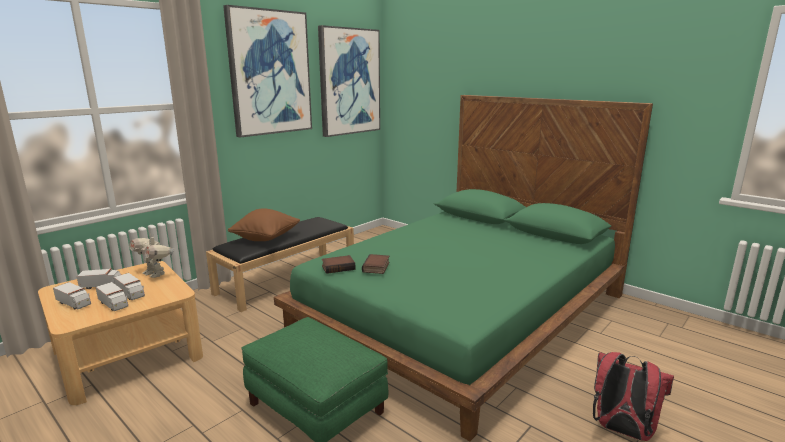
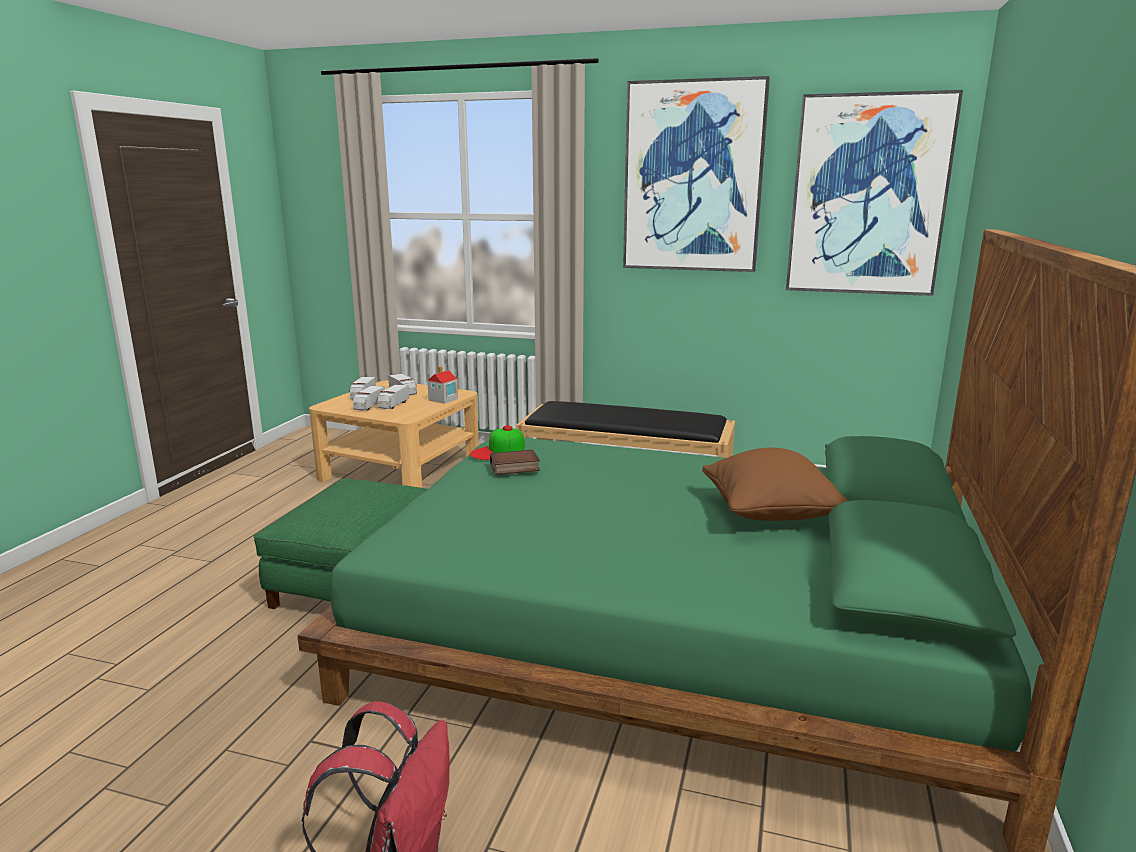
camera: 65 degrees right, 0 degrees up
(155, 274) = (443, 399): toy robot -> toy house
(266, 239) = (595, 412): brown pillow -> brown pillow (769, 516)
(338, 267) = (498, 450): book -> cap

